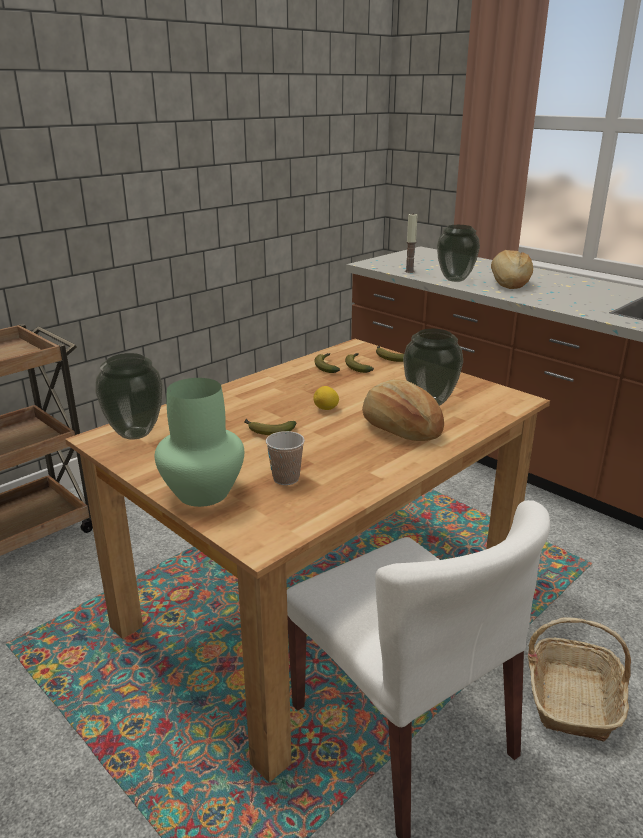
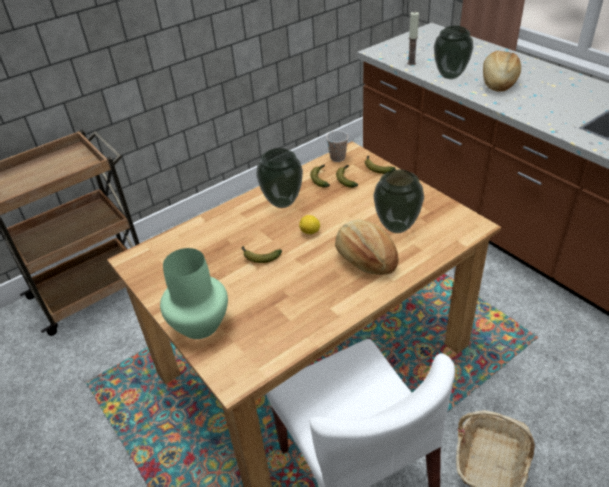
camera: 10 degrees right, 15 degrees up
(134, 433) = (158, 256): vase -> vase (282, 202)
(286, 478) = (264, 312): cup -> cup (337, 158)

